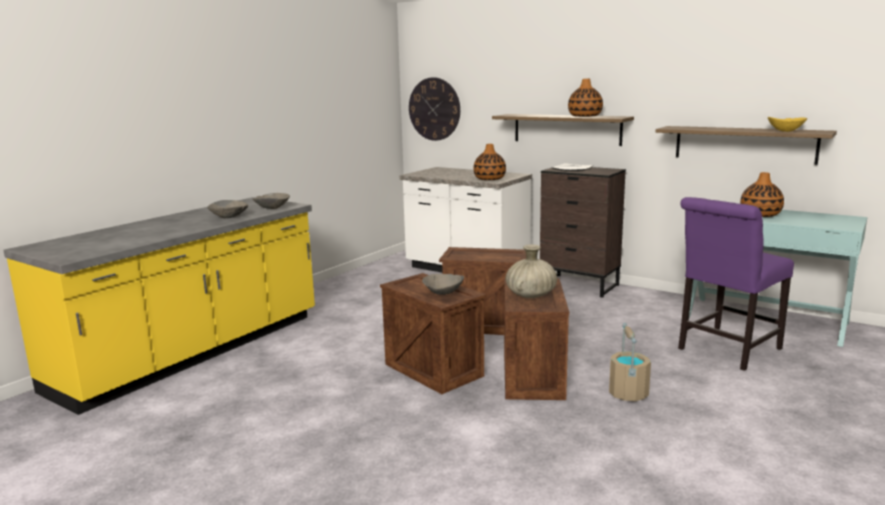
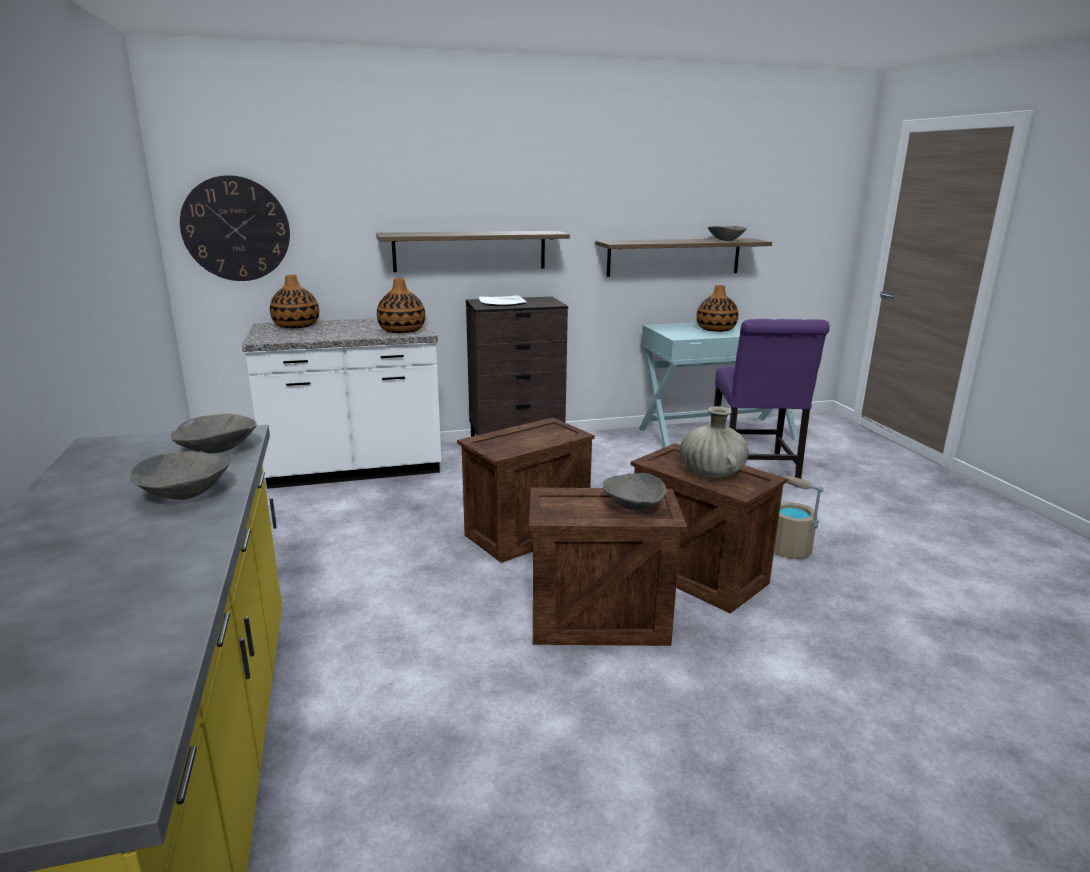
camera: 50 degrees left, 5 degrees up
(585, 116) = (508, 232): vase -> vase (296, 326)
(785, 131) = (725, 240): yellow bowl -> grey bowl

